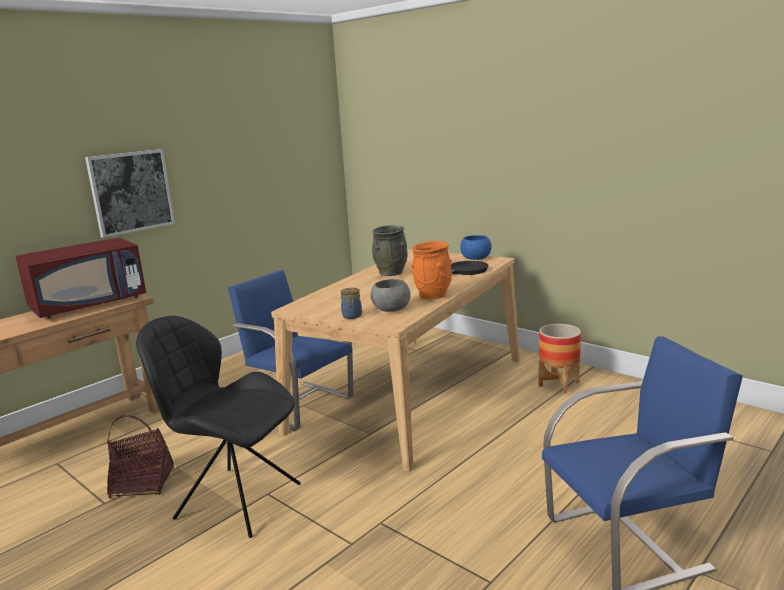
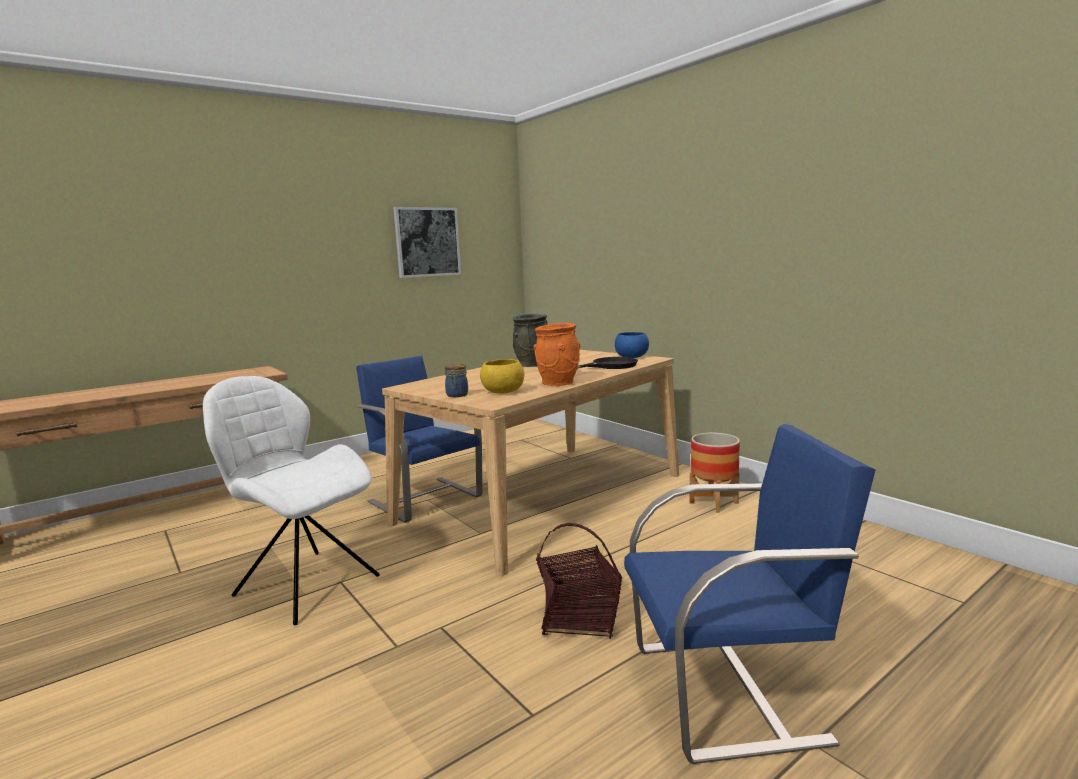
camera: 10 degrees right, 5 degrees down
(89, 305) = (225, 376): red microwave -> none
(131, 192) = (286, 272): picture -> picture (427, 242)
(143, 483) = (227, 558): basket -> basket (579, 618)
(235, 500) = (304, 584): black chair -> white chair
(391, 309) = (503, 392): grey bowl -> yellow bowl

